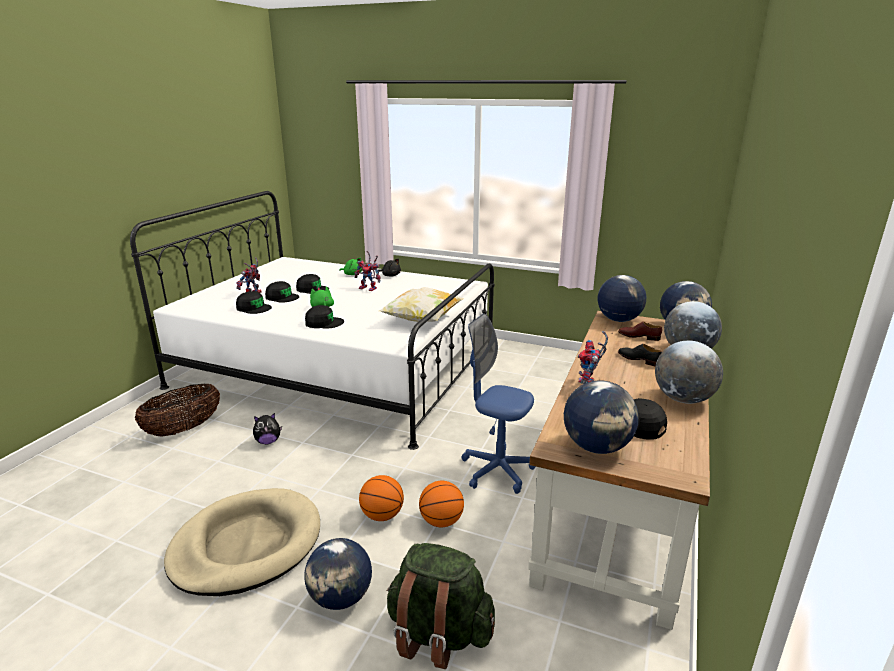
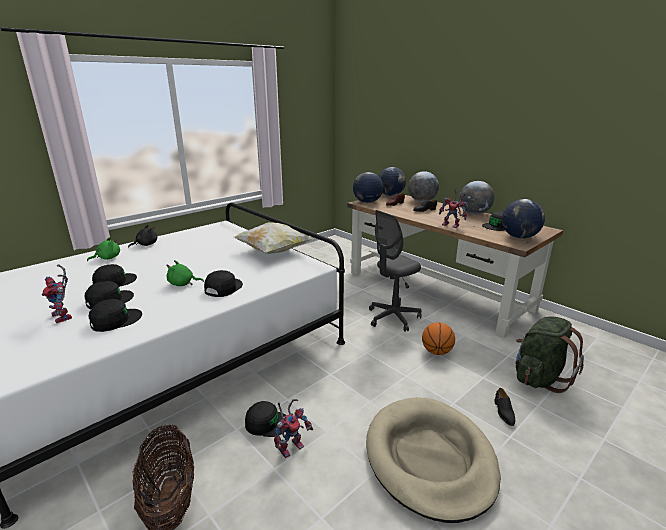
camera: 65 degrees left, 0 degrees up
(268, 441) = (266, 423): plush toy -> black cap
(341, 597) = (503, 412): globe -> black shoe
(370, 288) = (165, 257): toy robot -> toy robot (291, 445)
(382, 515) = (420, 375): basketball -> none
(497, 470) = (393, 318): blue office chair -> grey office chair

